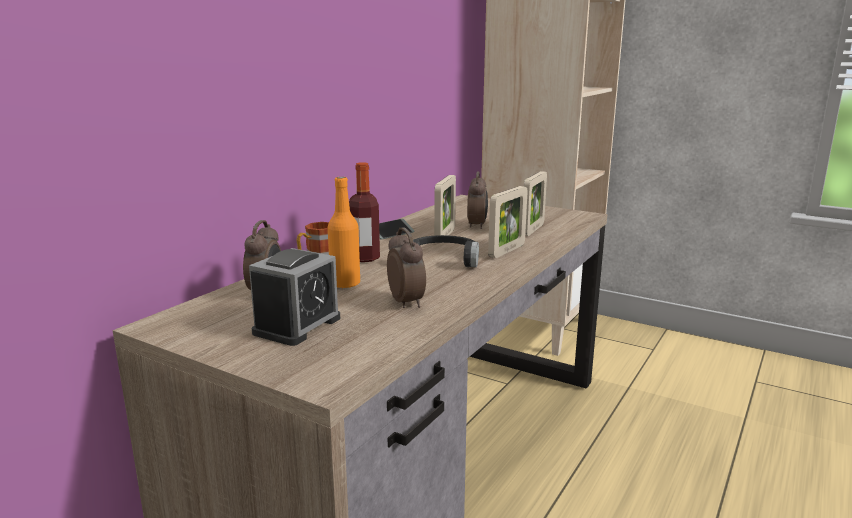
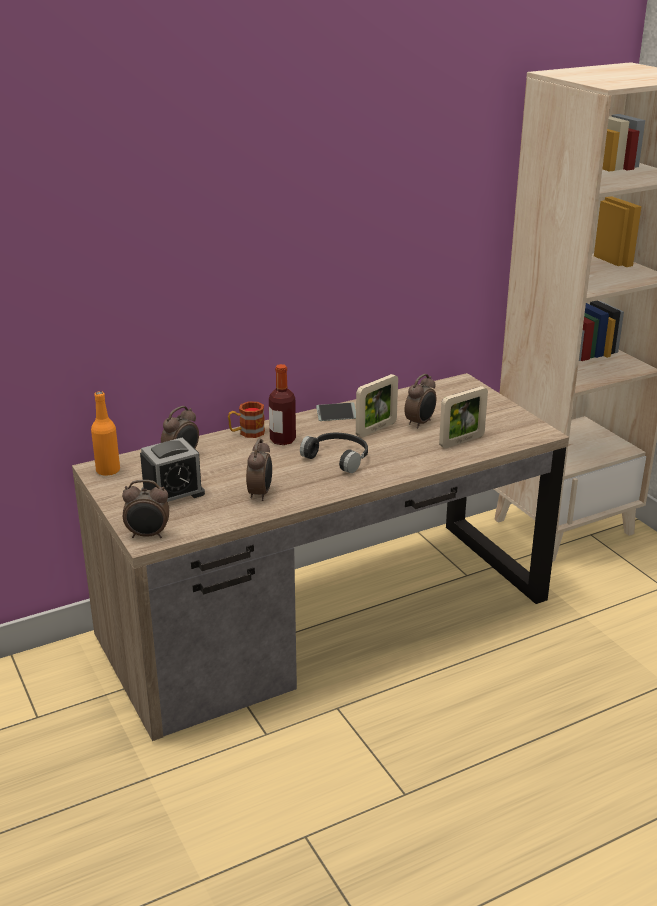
camera: 30 degrees right, 10 degrees up
(319, 376) = (148, 535): none -> alarm clock
(345, 284) = (240, 464): orange bottle -> orange bottle (108, 471)
(507, 251) = (401, 461): picture frame -> none

